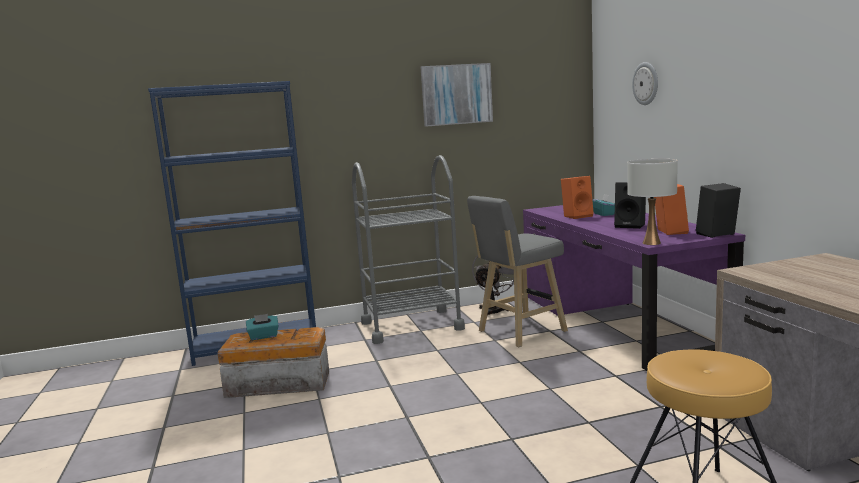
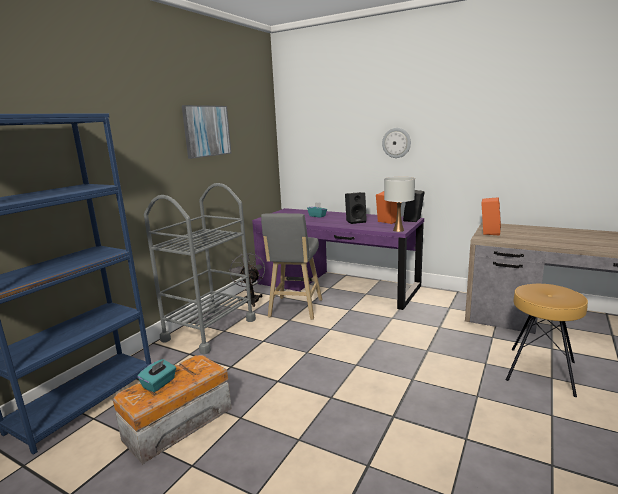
camera: 45 degrees left, 5 degrees up
(577, 216) = (305, 219): orange speaker -> orange speaker (489, 232)
(646, 83) = (334, 127): wall clock -> wall clock (396, 143)

